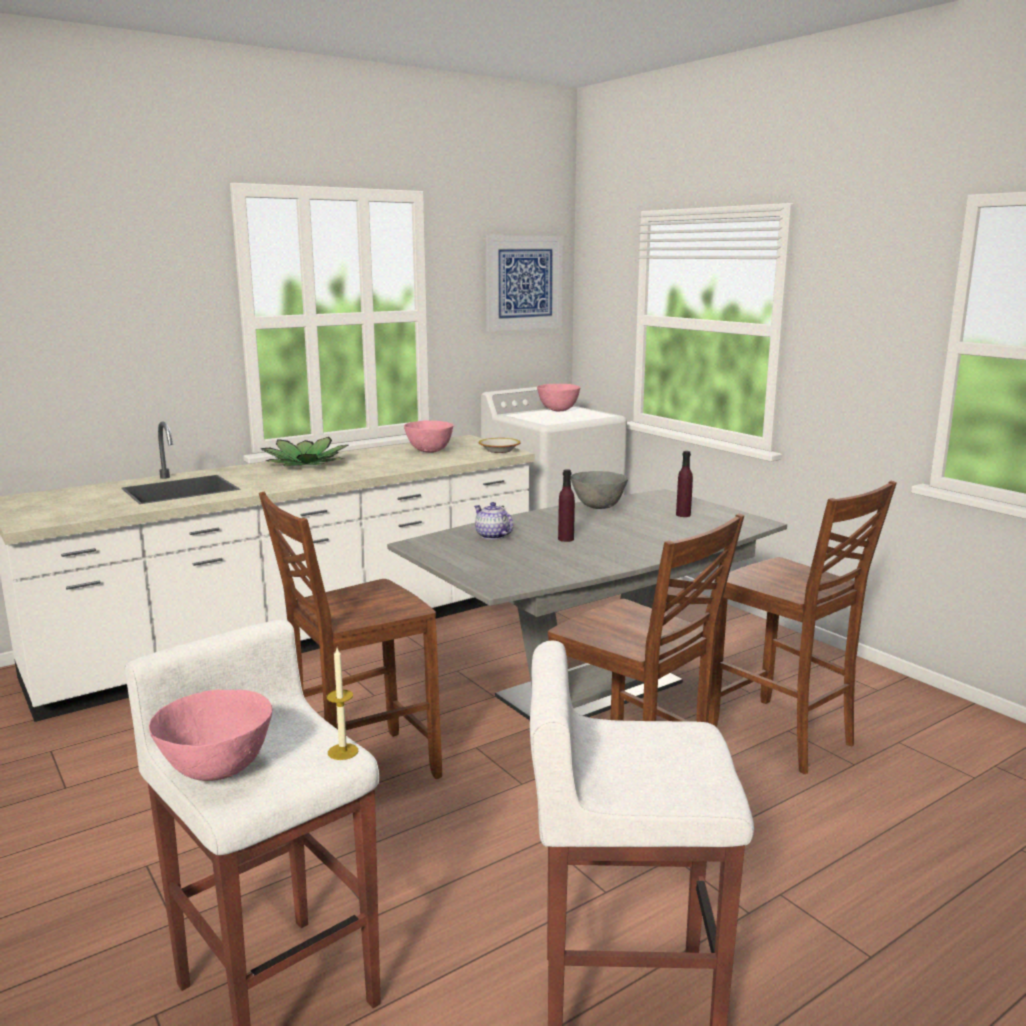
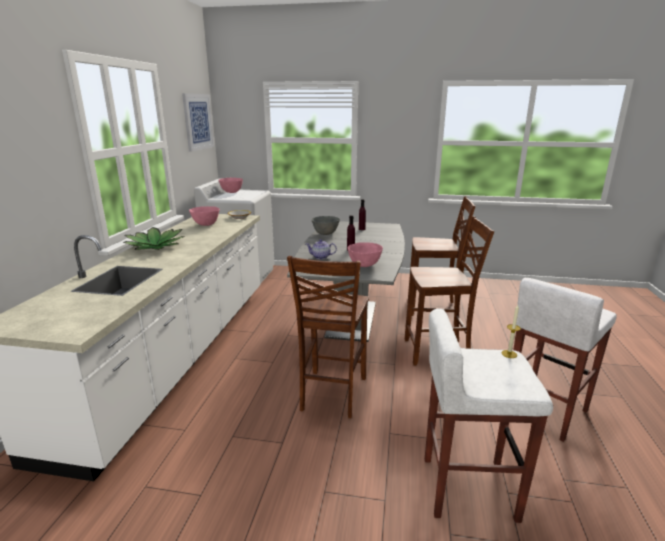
camera: 45 degrees left, 5 degrees up
(217, 770) = (500, 385): pink bowl -> pink bowl (364, 265)

